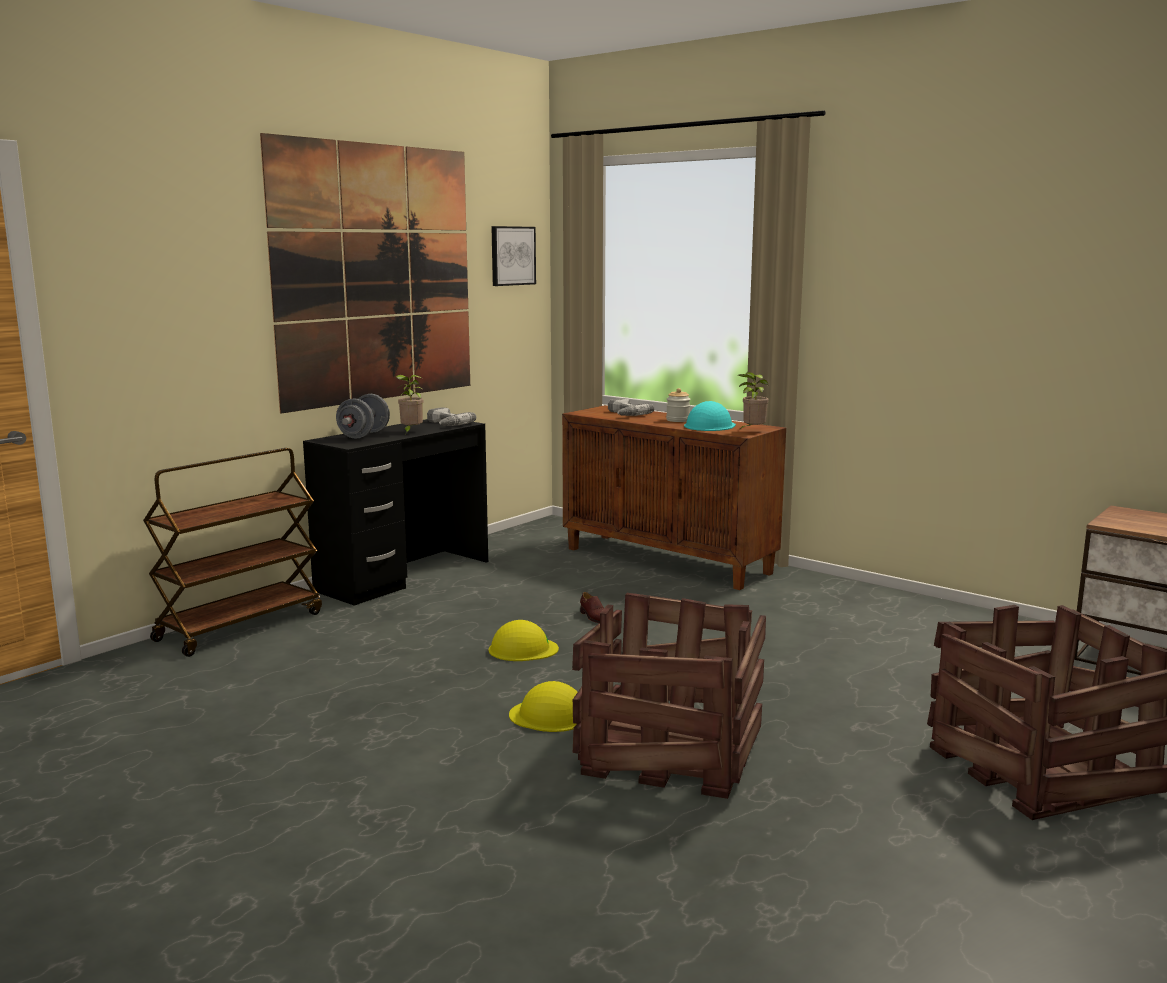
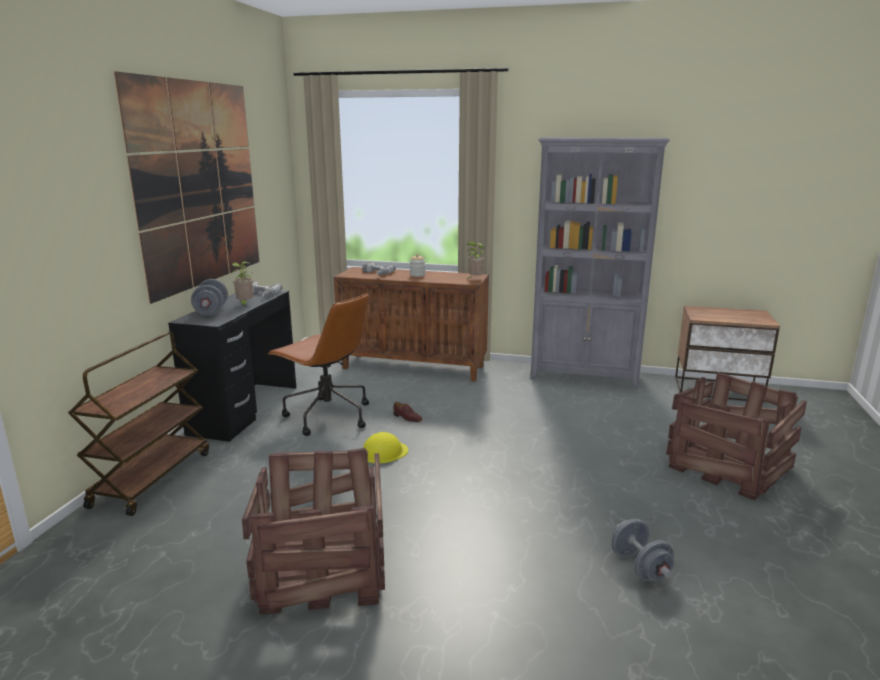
camera: 25 degrees left, 5 degrees up
(493, 598) = (327, 416): none -> brown office chair
(512, 256) = (274, 163): picture -> none
(550, 715) = (448, 499): yellow hard hat -> none
(673, 750) = (544, 505): crate -> crate (325, 568)
(709, 426) = (443, 277): turquoise hard hat -> none
(731, 850) = (639, 567): none -> grey dumbbell
(927, 608) = (584, 375): none -> grey bookcase

